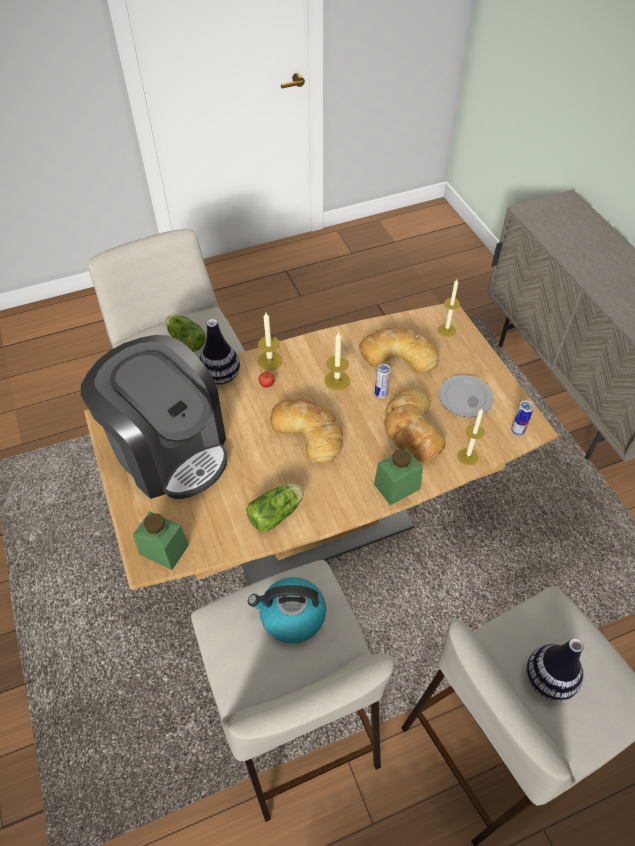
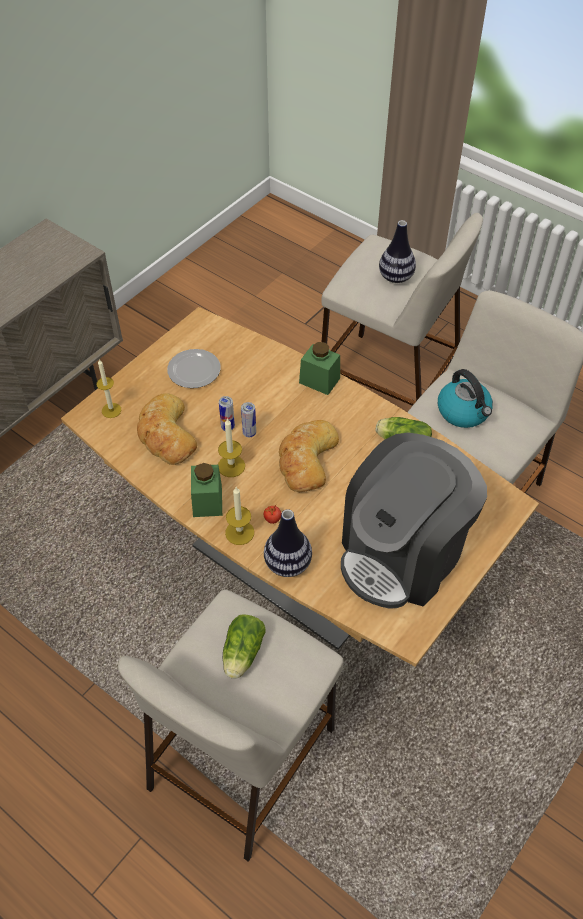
camera: 120 degrees left, 0 degrees up
(164, 549) = (492, 498): green jar -> green jar (207, 501)
(170, 450) = (403, 553): coffee machine -> coffee machine turned 150 degrees counterclockwise
(412, 429) = (254, 392): bread -> none
(467, 456) = (259, 349): candle -> none
(517, 431) = (210, 329): can -> can (249, 433)

